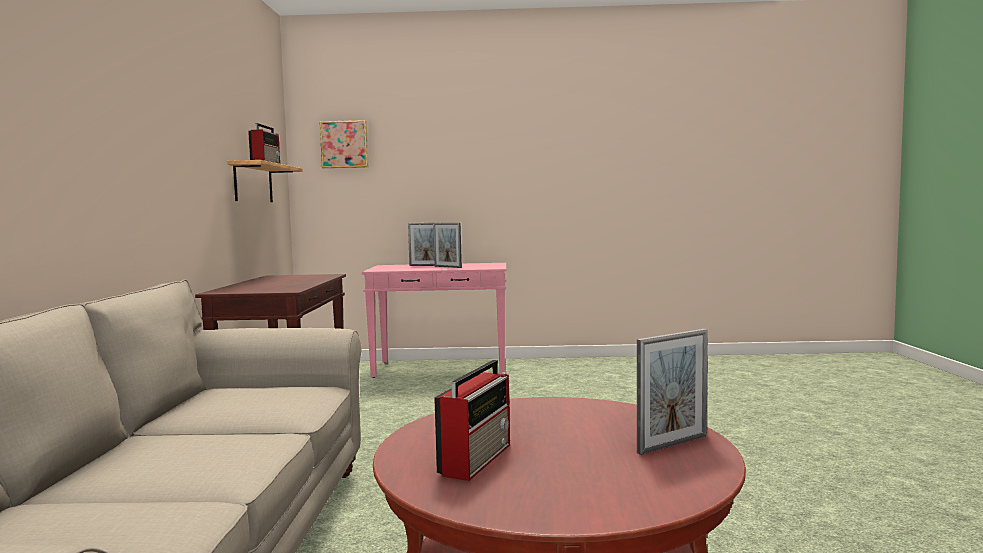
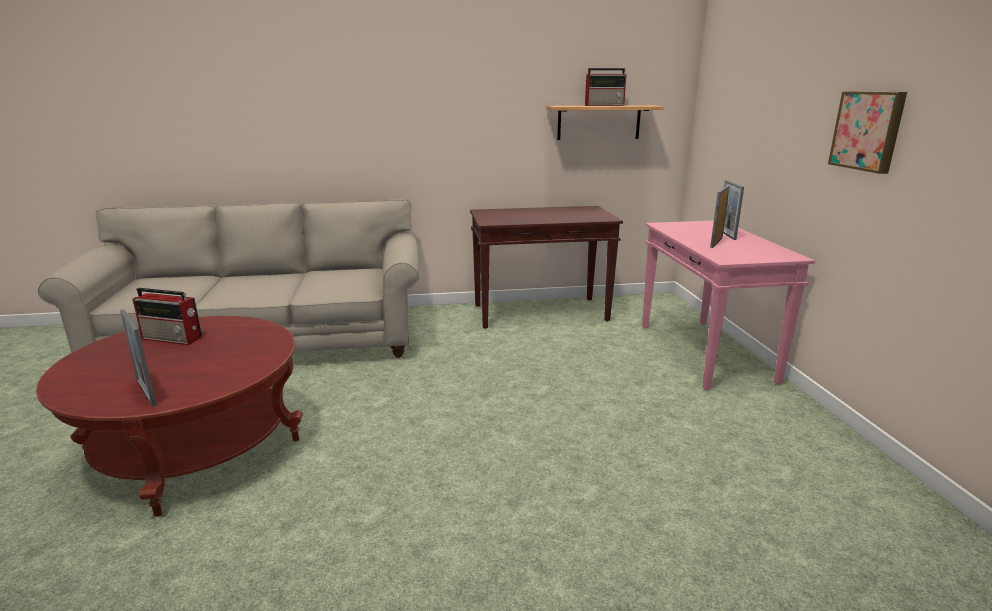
camera: 80 degrees right, 15 degrees up
(344, 144) = (728, 76): picture -> picture (868, 130)

